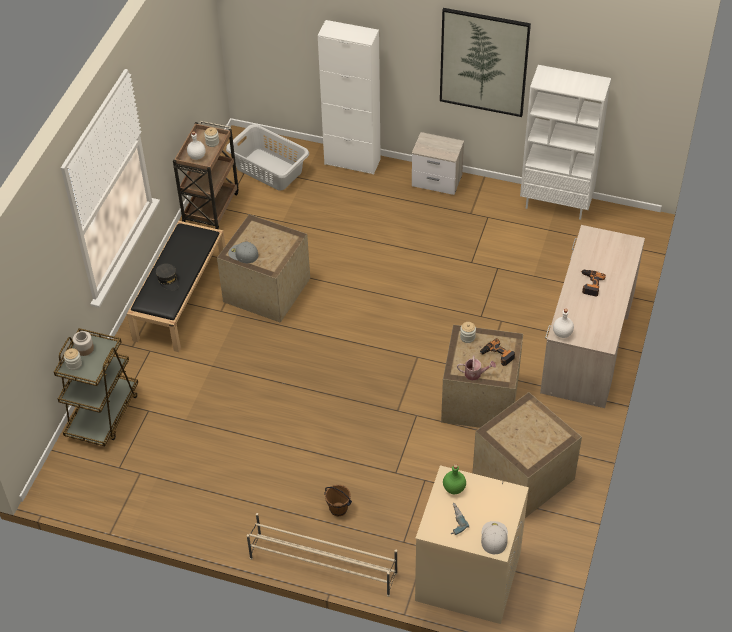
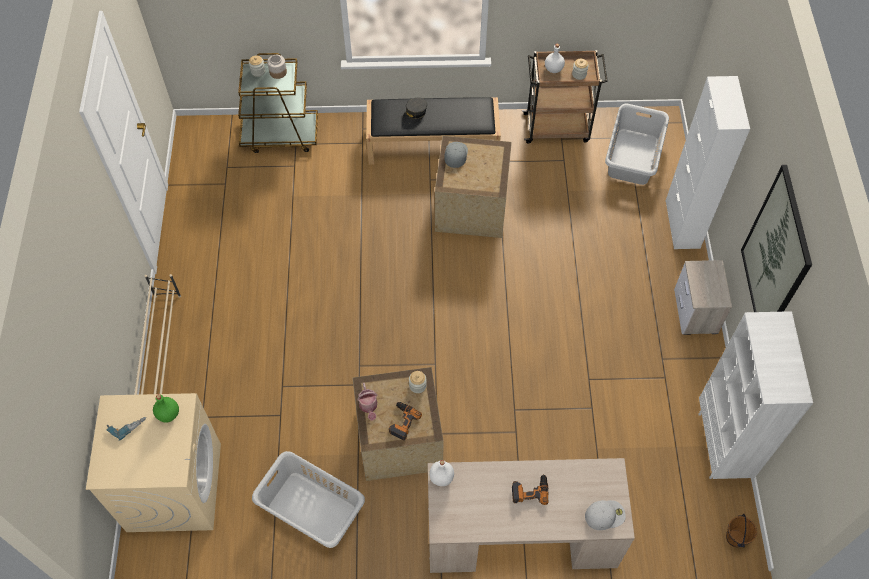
camera: 70 degrees right, 10 degrees up
(338, 509) = (226, 350): brown bucket -> brown bucket (735, 538)
(494, 537) = (114, 468): white cap -> white cap (605, 515)
(525, 476) = (311, 510): crate -> grey laundry basket

